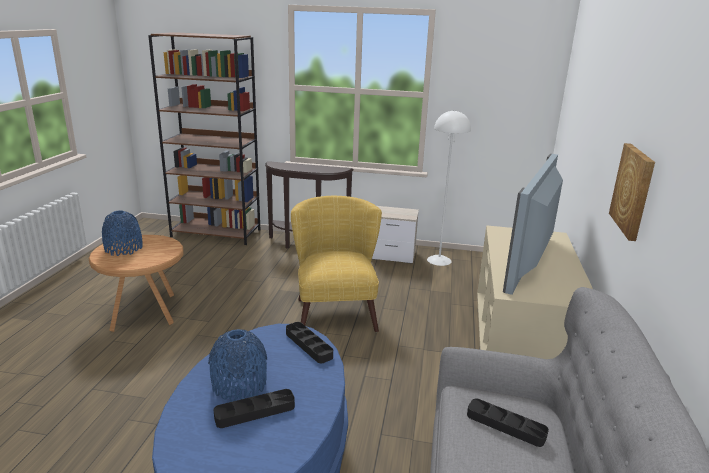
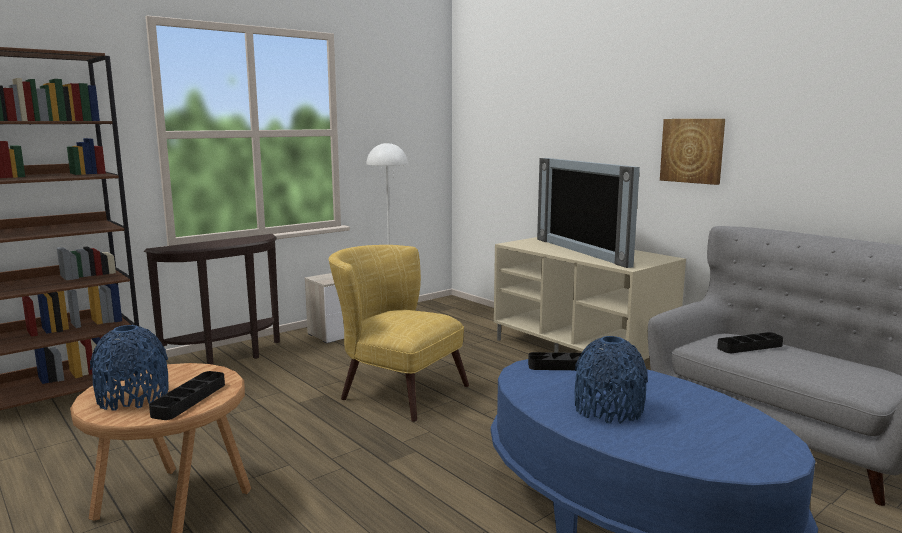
camera: 50 degrees left, 10 degrees down
(255, 412) = (666, 414): black tray -> black tray (189, 399)

